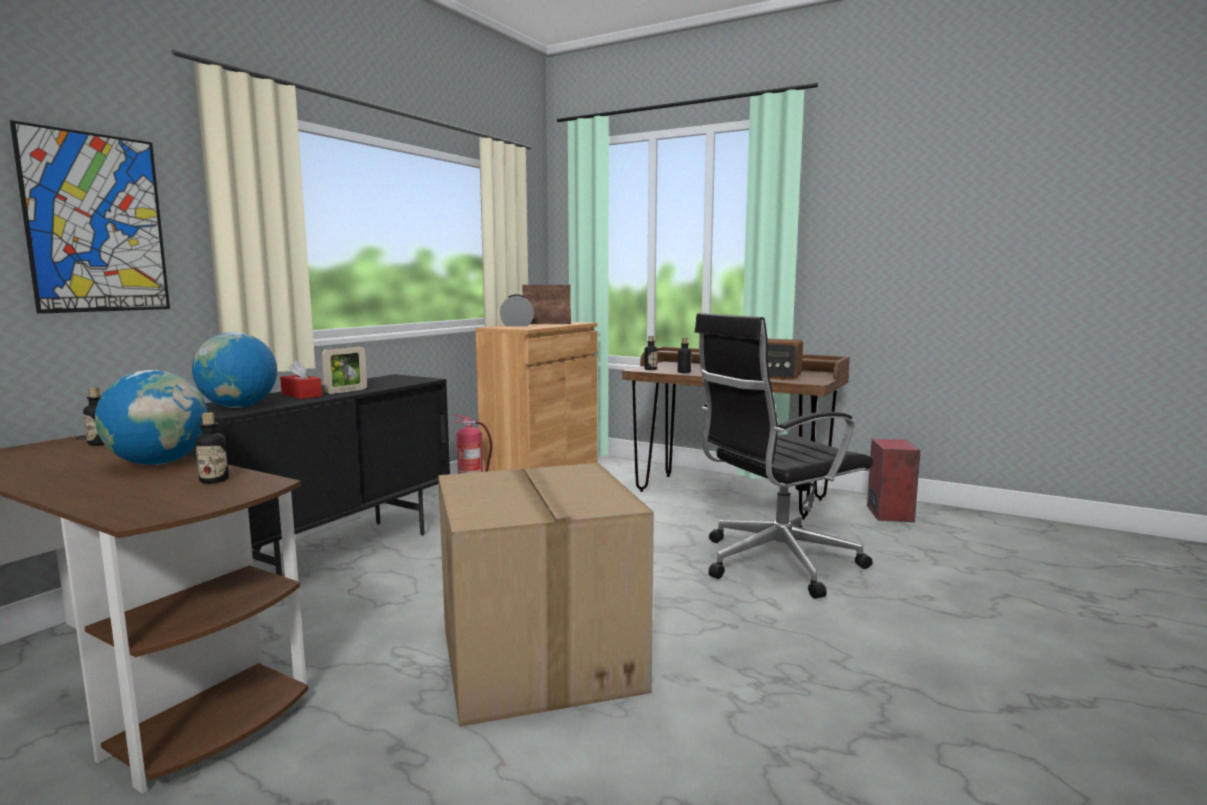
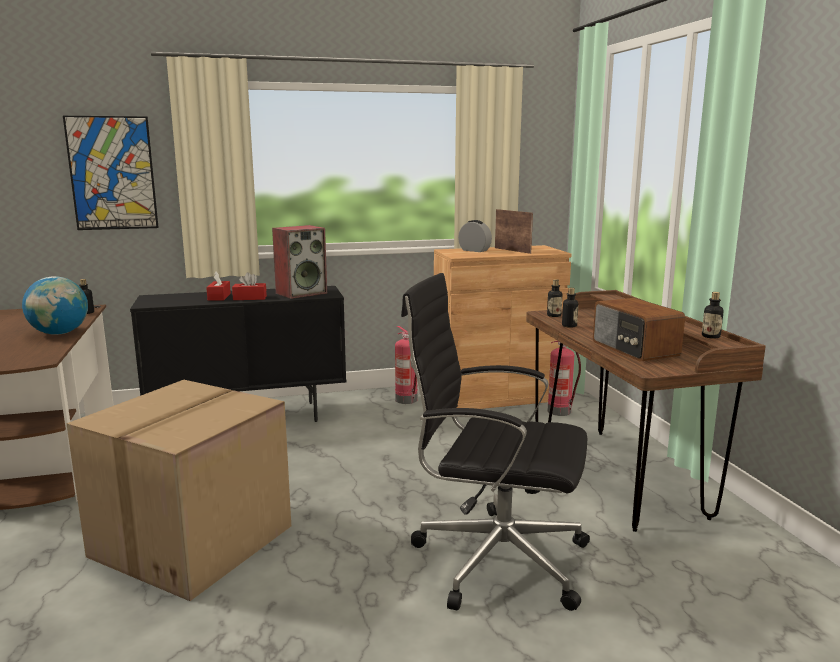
camera: 45 degrees right, 5 degrees up
(214, 480) = (36, 352): bottle -> bottle (710, 336)
(238, 407) = (163, 301): globe -> none
(346, 391) = (250, 298): picture frame -> red tissue box
(612, 471) = (560, 411): none -> fire extinguisher
(889, 513) = (760, 570): speaker -> speaker (301, 293)

